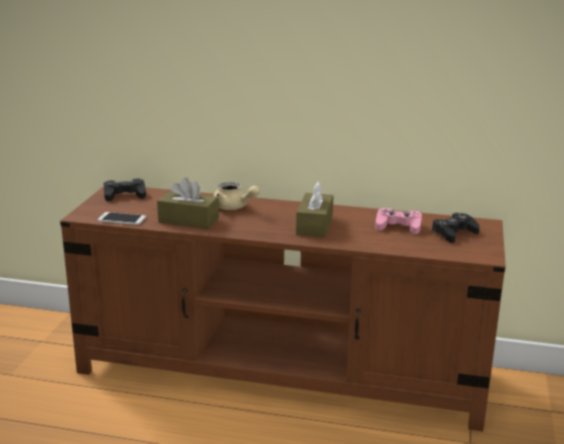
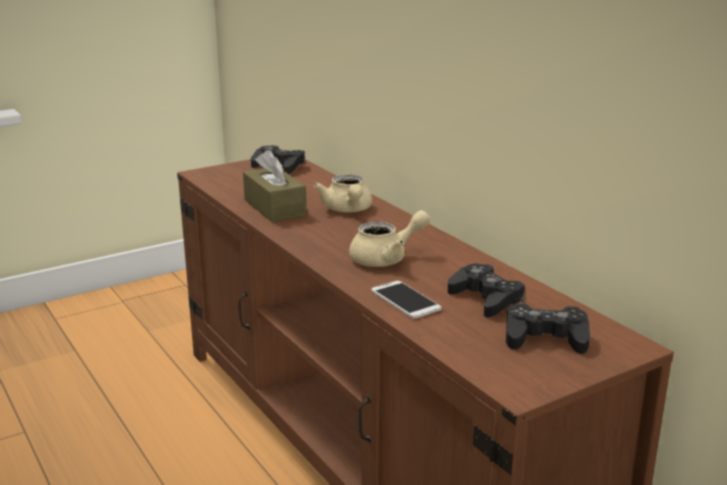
camera: 45 degrees right, 0 degrees up
(122, 219) = (223, 187): phone -> phone (405, 300)
(314, 225) = (386, 258): brown tissue box -> beige teapot
(398, 226) = (486, 299): pink game controller -> black game controller

